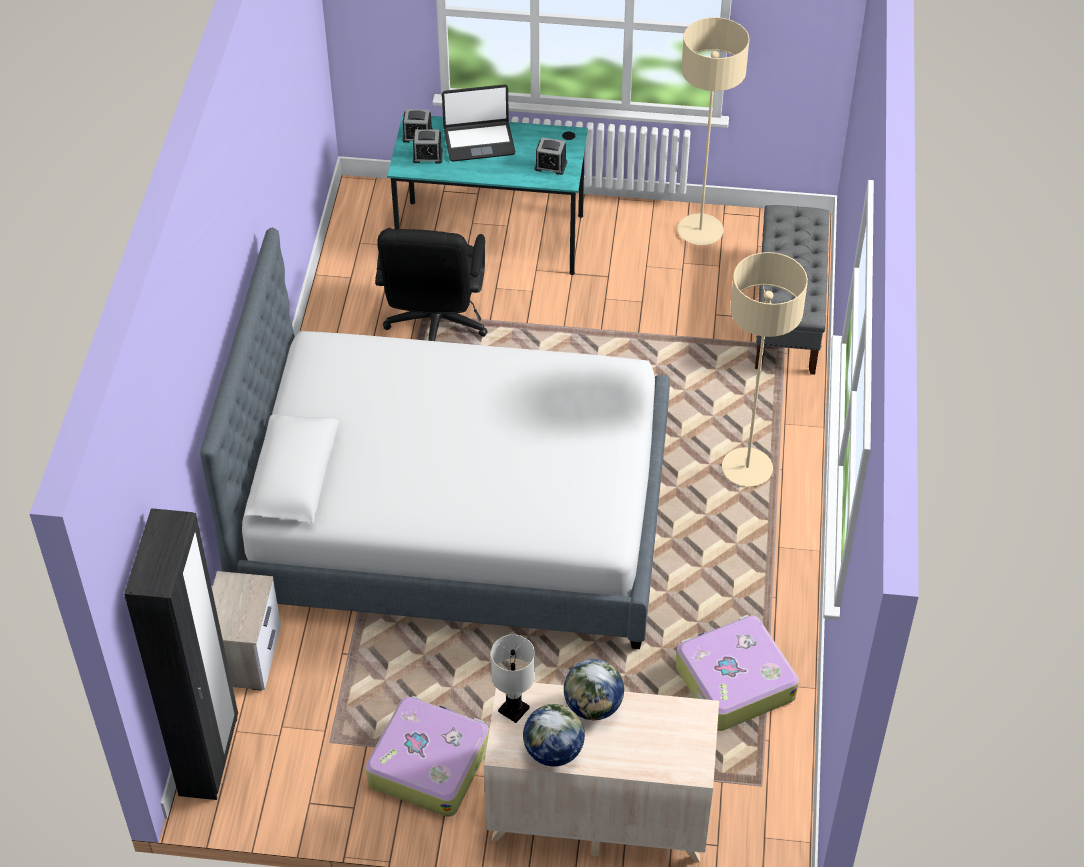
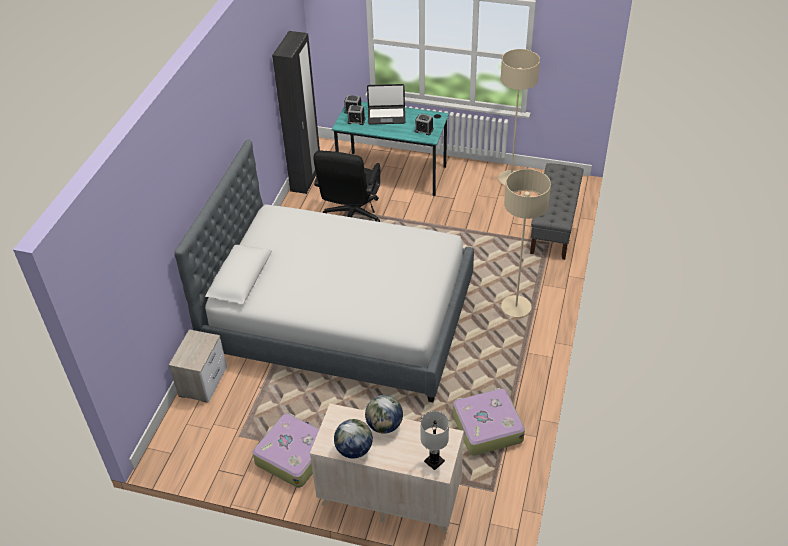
camera: 10 degrees right, 5 degrees down
(209, 757) = (168, 437): black wardrobe -> black wardrobe (306, 179)
(513, 709) = (335, 422): white table lamp -> white table lamp (434, 461)

